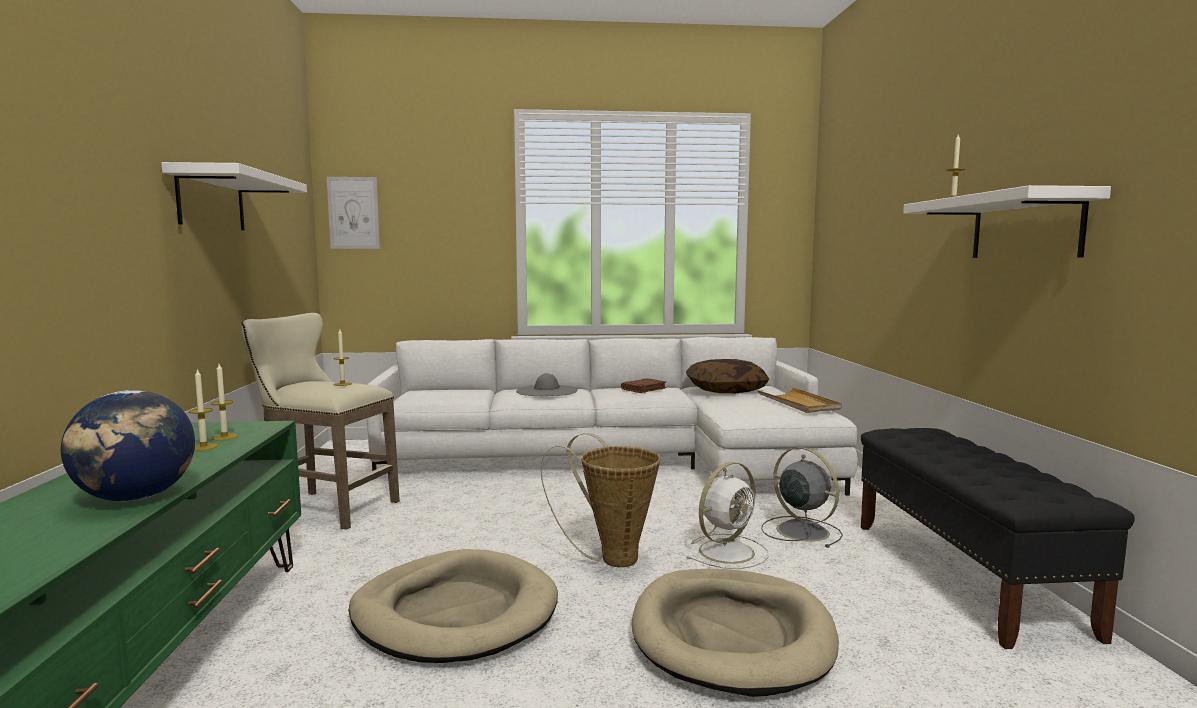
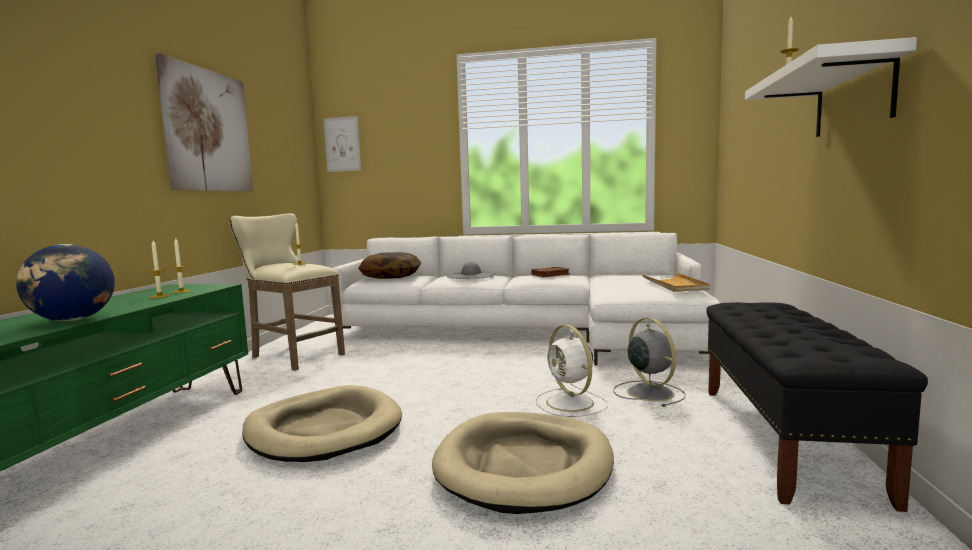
camera: 15 degrees right, 0 degrees up
(211, 201) = (208, 131): white shelf -> picture
(611, 558) = (470, 401): basket -> none
(726, 390) = (622, 276): pillow -> pillow (391, 277)
(728, 551) = (571, 403): white fan -> white fan turned 90 degrees clockwise

